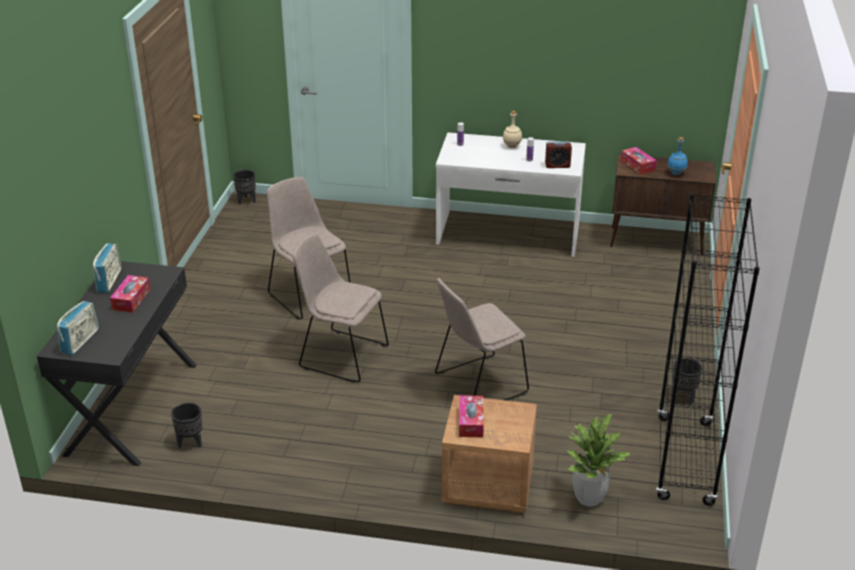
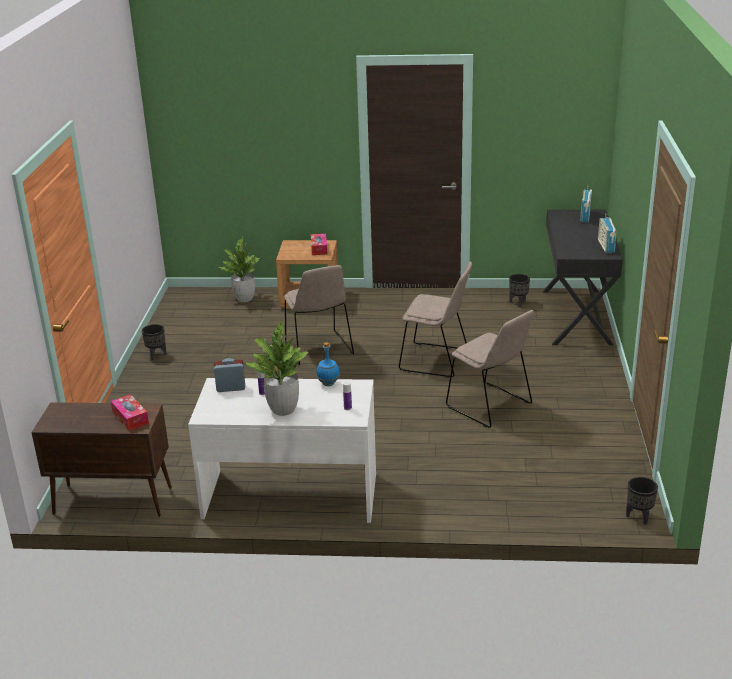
camera: 175 degrees right, 5 degrees down
(131, 299) = (576, 238): tissue box -> none
(478, 385) = (319, 350): beige chair -> beige chair turned 105 degrees clockwise
(511, 146) = (283, 410): beige bottle -> potted plant
(676, 173) = (89, 410): blue bottle -> blue bottle (328, 383)
(685, 461) = (173, 320): black bookcase -> none

